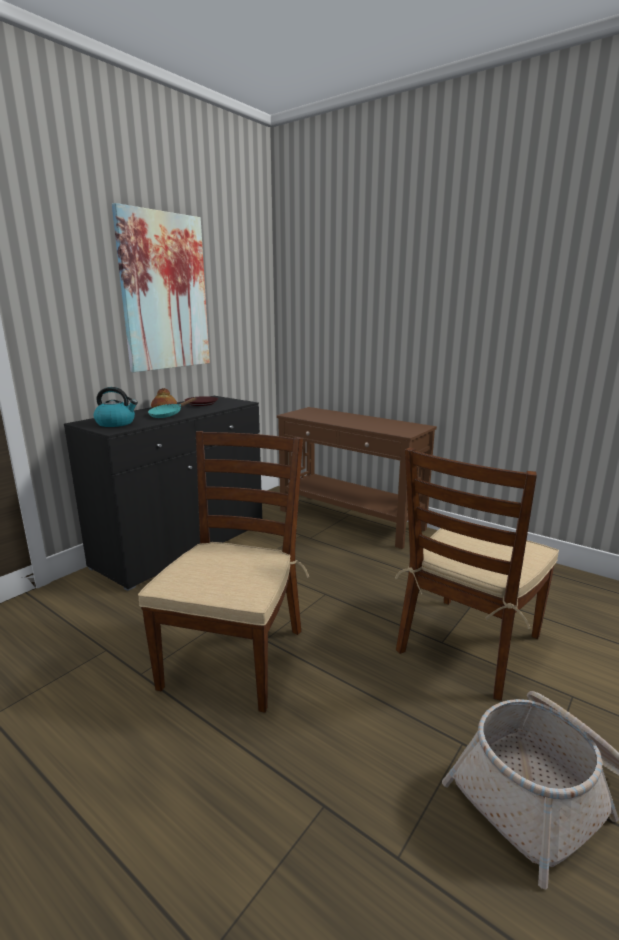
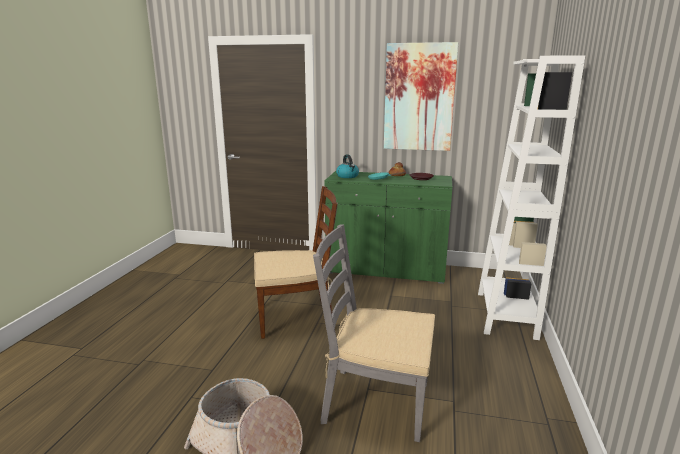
camera: 65 degrees right, 0 degrees up
(182, 545) = (386, 270): black cabinet -> green cabinet
(350, 520) = (506, 314): brown console table -> white bookcase
(468, 644) = (375, 402): brown chair -> grey chair

